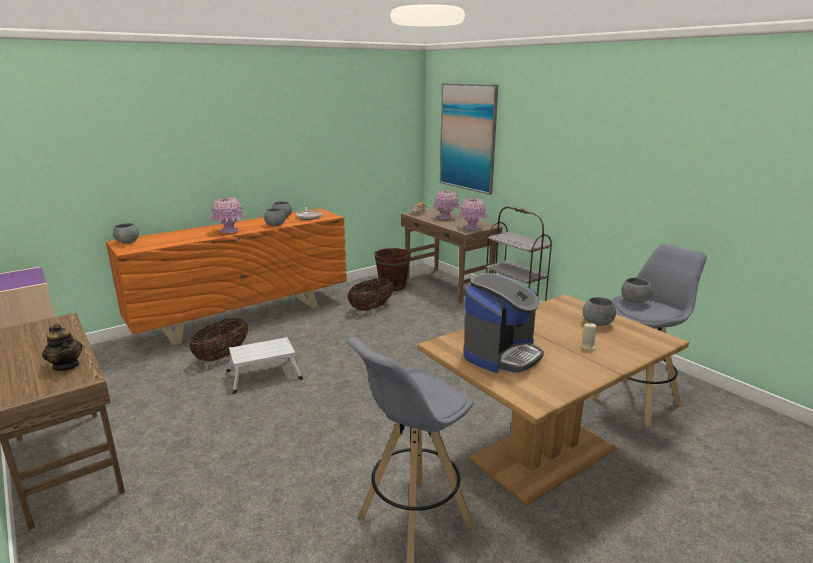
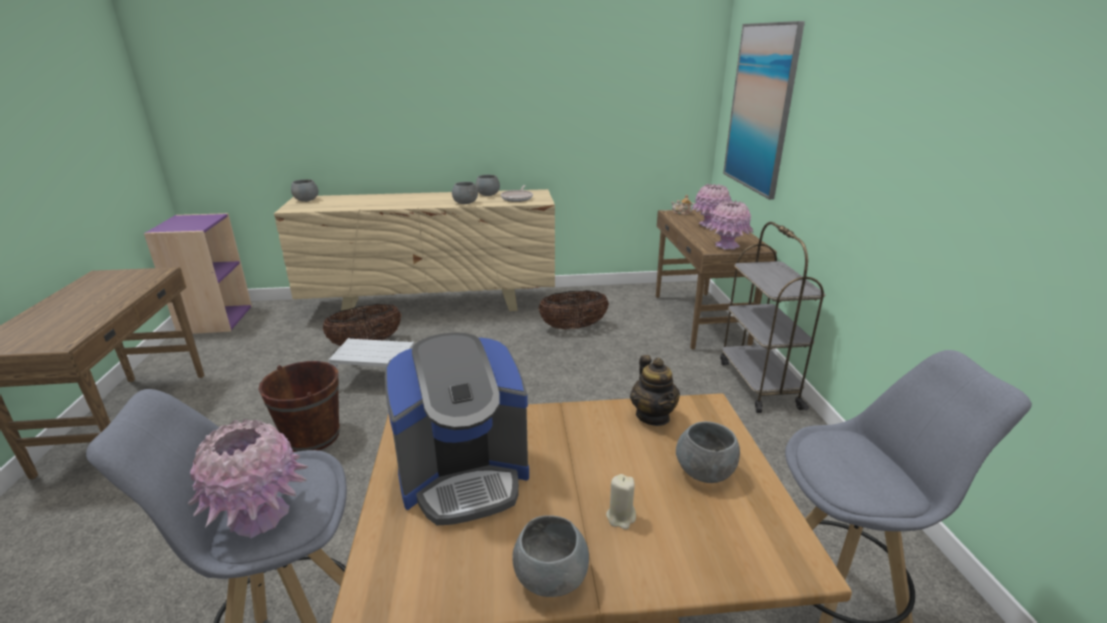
camera: 30 degrees right, 5 degrees up
(66, 366) = (74, 325): teapot -> teapot (653, 416)
(229, 231) = (410, 202): pink vase -> pink vase (259, 516)
(244, 318) = (432, 305): orange cabinet -> beige cabinet
(393, 286) = (628, 303): brown bucket -> brown bucket (312, 436)
(634, 301) = (841, 447): grey bowl -> grey bowl (550, 577)

